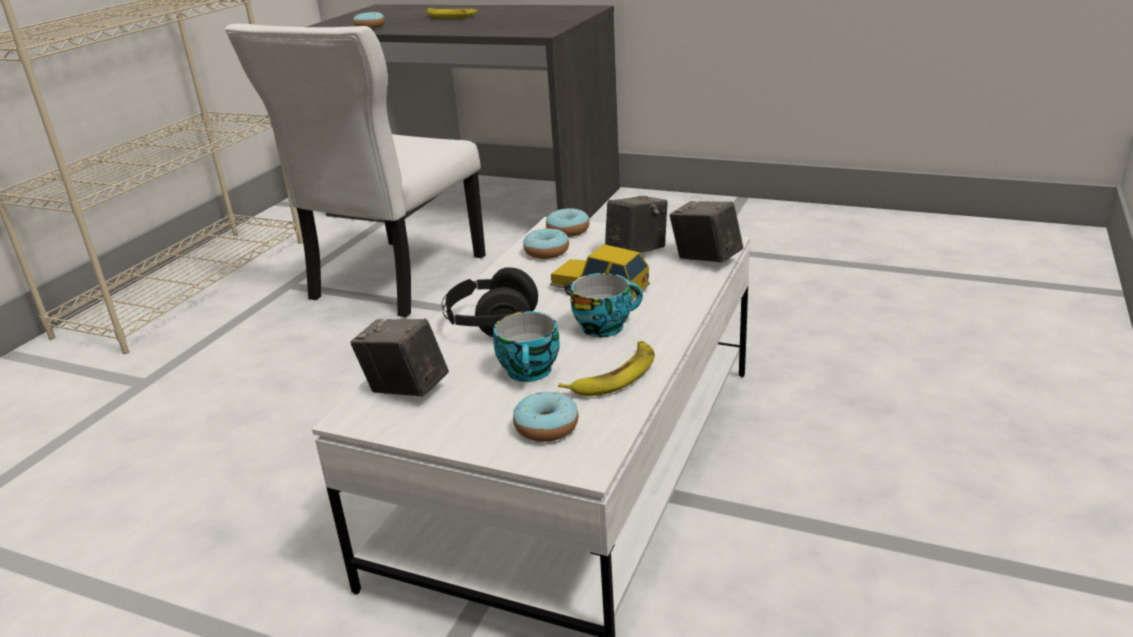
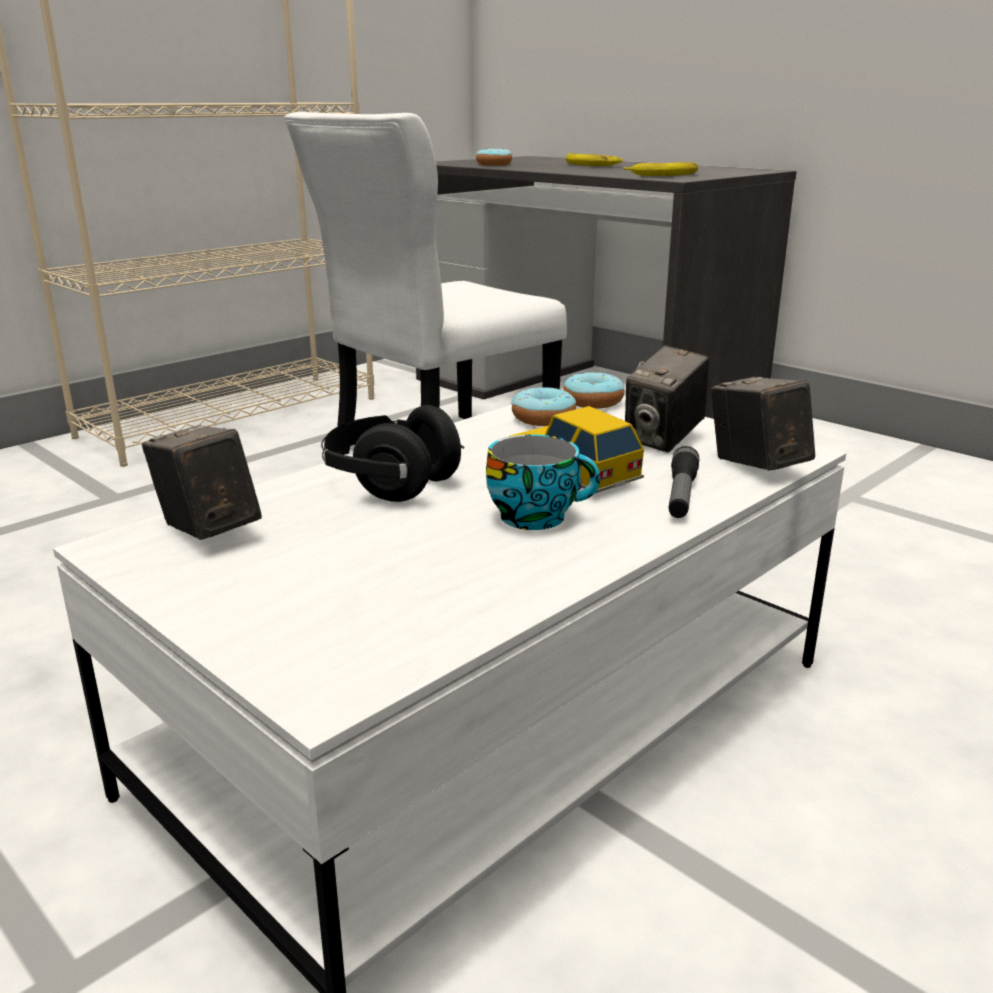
camera: 20 degrees right, 5 degrees down
(531, 372) = (382, 549): cup -> none
(546, 427) = (327, 625): donut -> none
(614, 375) = (490, 582): banana -> banana (665, 175)
(636, 251) = (663, 440): camera -> camera turned 150 degrees clockwise
(677, 290) = (681, 495): none -> flashlight

